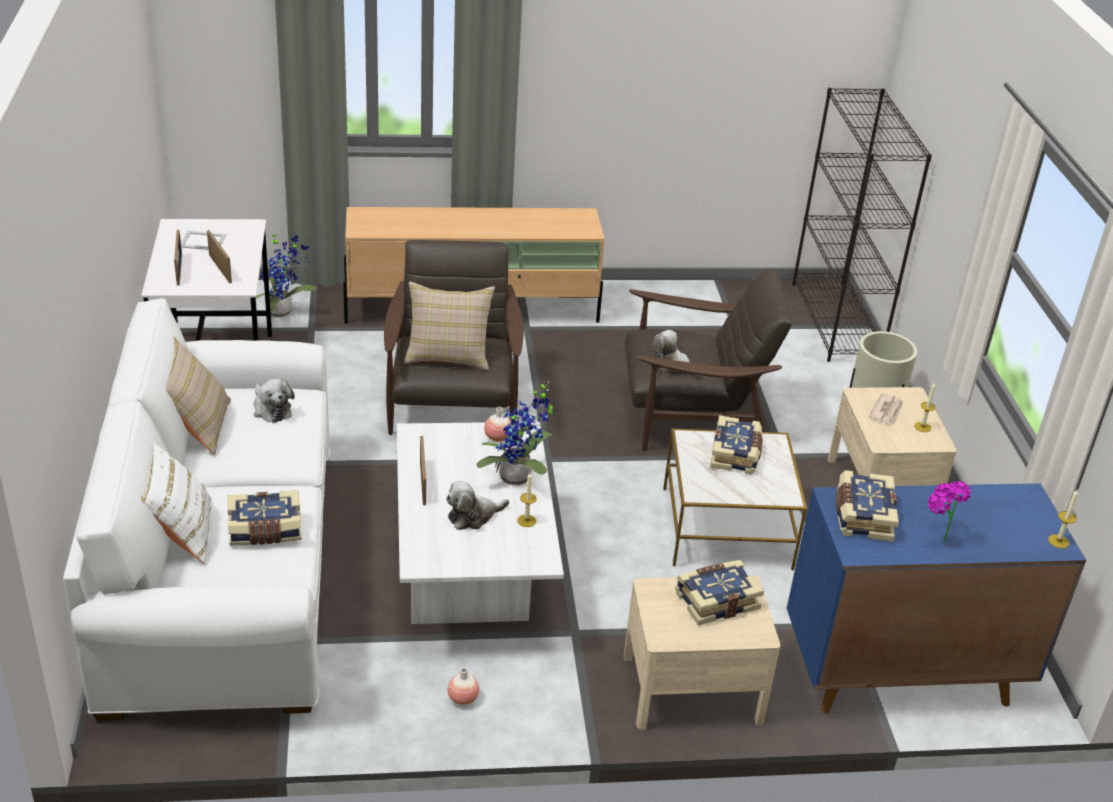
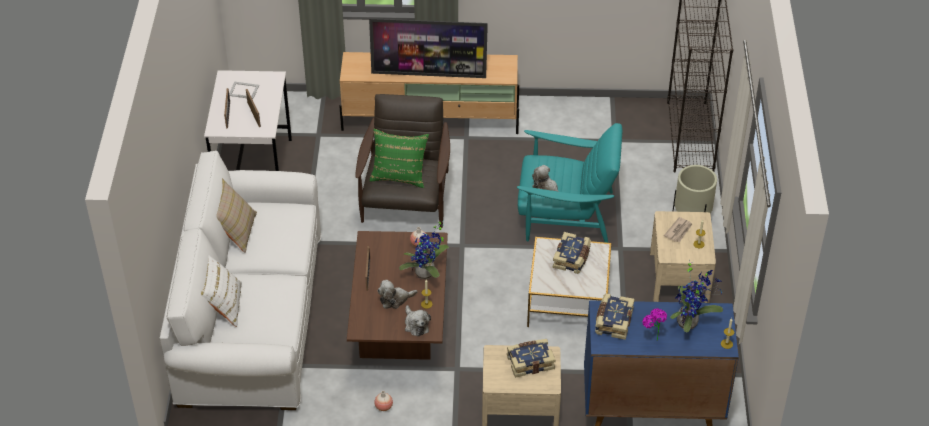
camera: 10 degrees right, 10 degrees up
(265, 530) = (271, 306): book -> none
(271, 409) = (281, 220): plush toy -> plush toy (416, 325)
(283, 312) = (300, 119): potted plant -> potted plant (690, 322)
(448, 355) = (399, 175): beige pillow -> green pillow
(472, 576) = (400, 328): white coffee table -> brown coffee table
(475, 229) = (429, 74): none -> television
(692, 416) = (565, 215): brown armchair -> turquoise armchair

